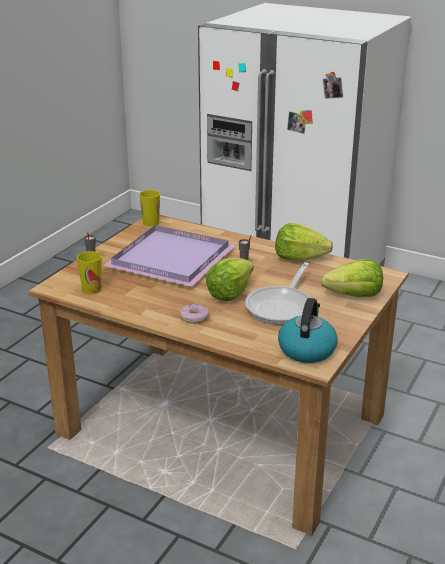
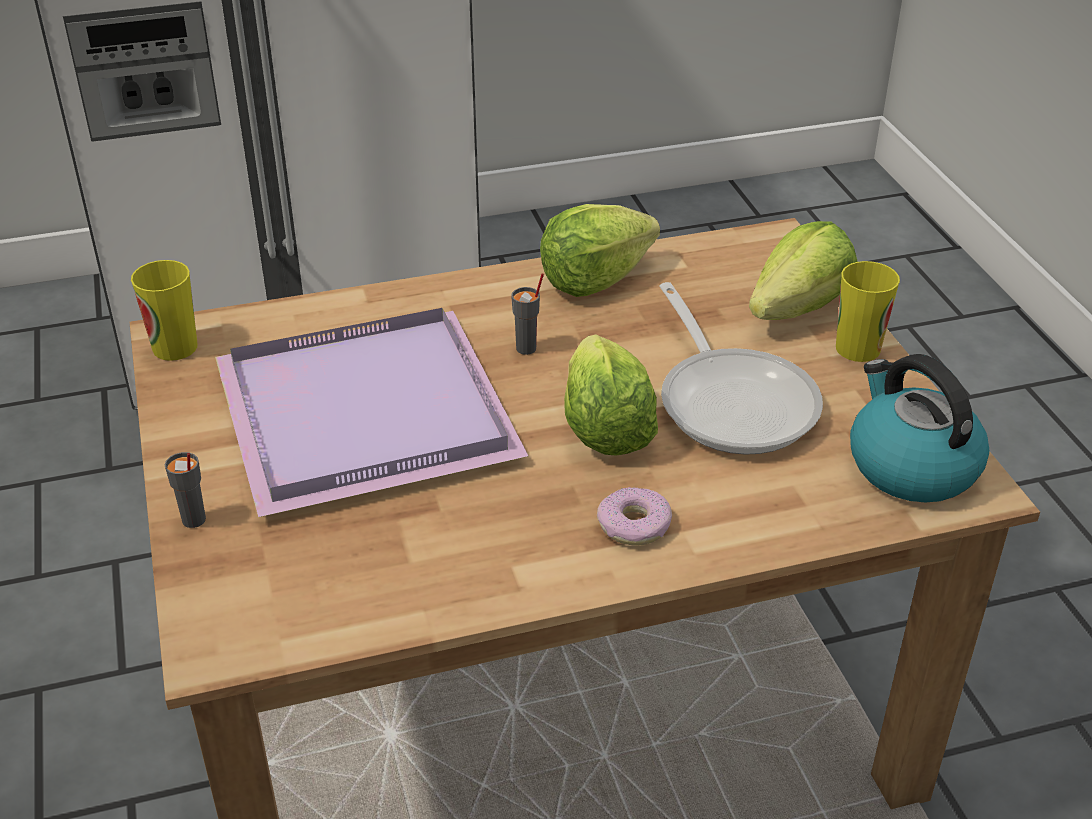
camera: 45 degrees left, 10 degrees up
(92, 289) = (318, 594): cup -> cup (857, 348)

